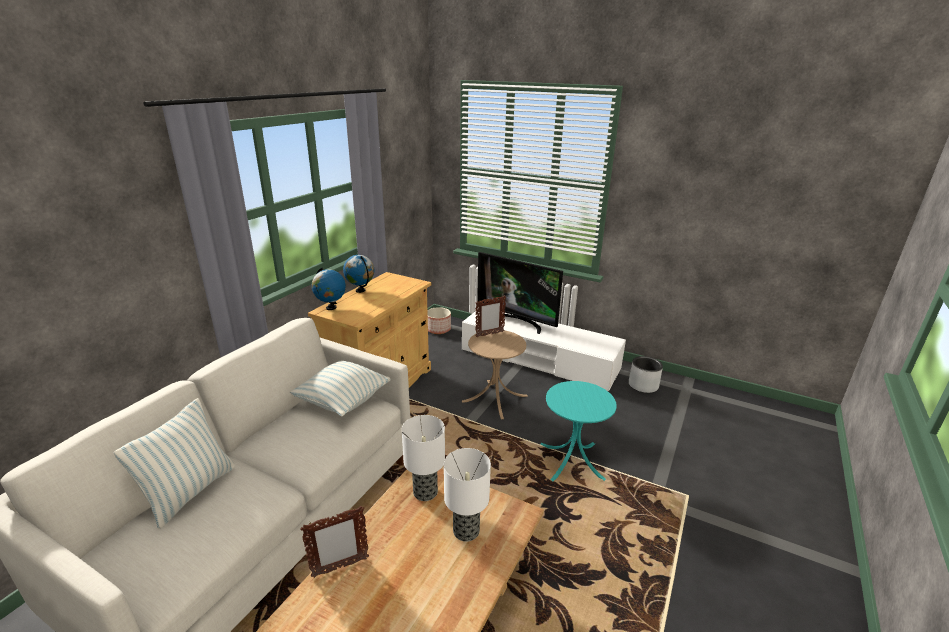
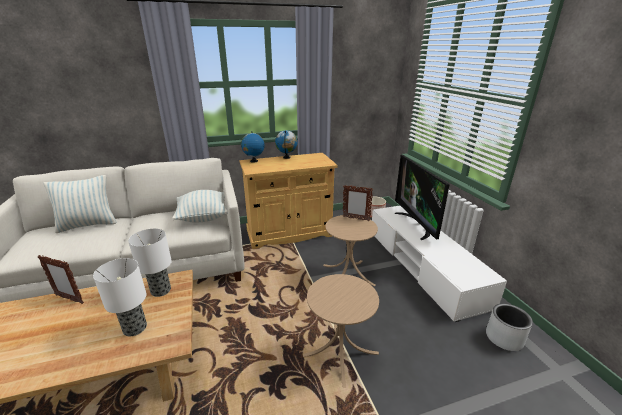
camera: 45 degrees right, 0 degrees up
(573, 462) = (339, 354): turquoise side table -> beige side table

